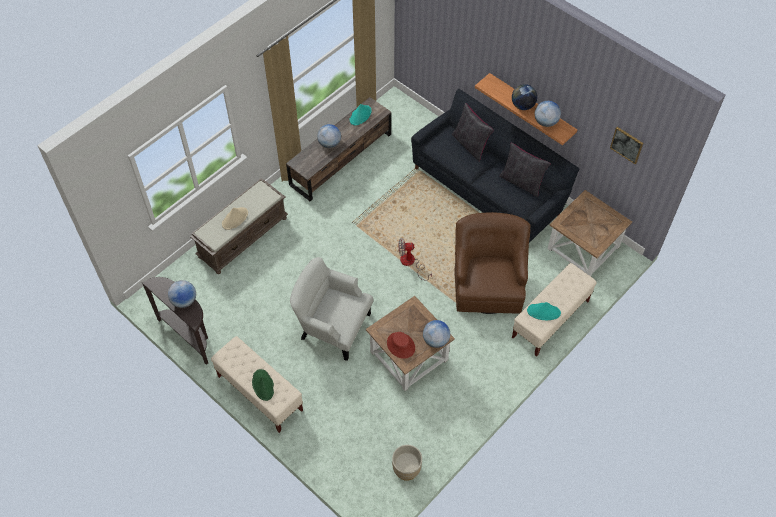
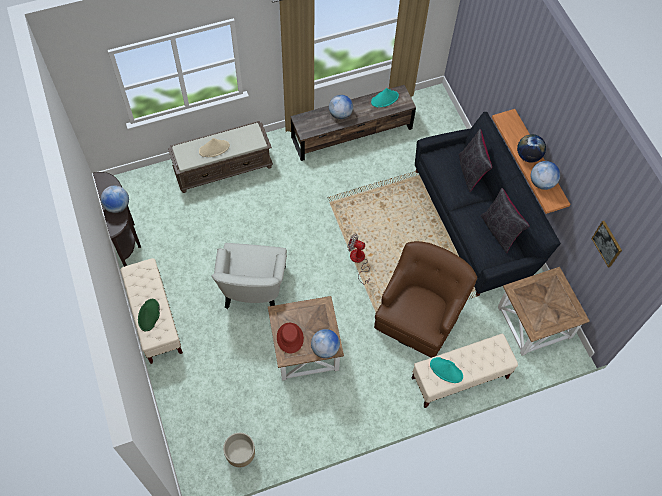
camera: 25 degrees right, 5 degrees up
(333, 327) = (253, 288): white armchair -> white armchair turned 135 degrees counterclockwise

